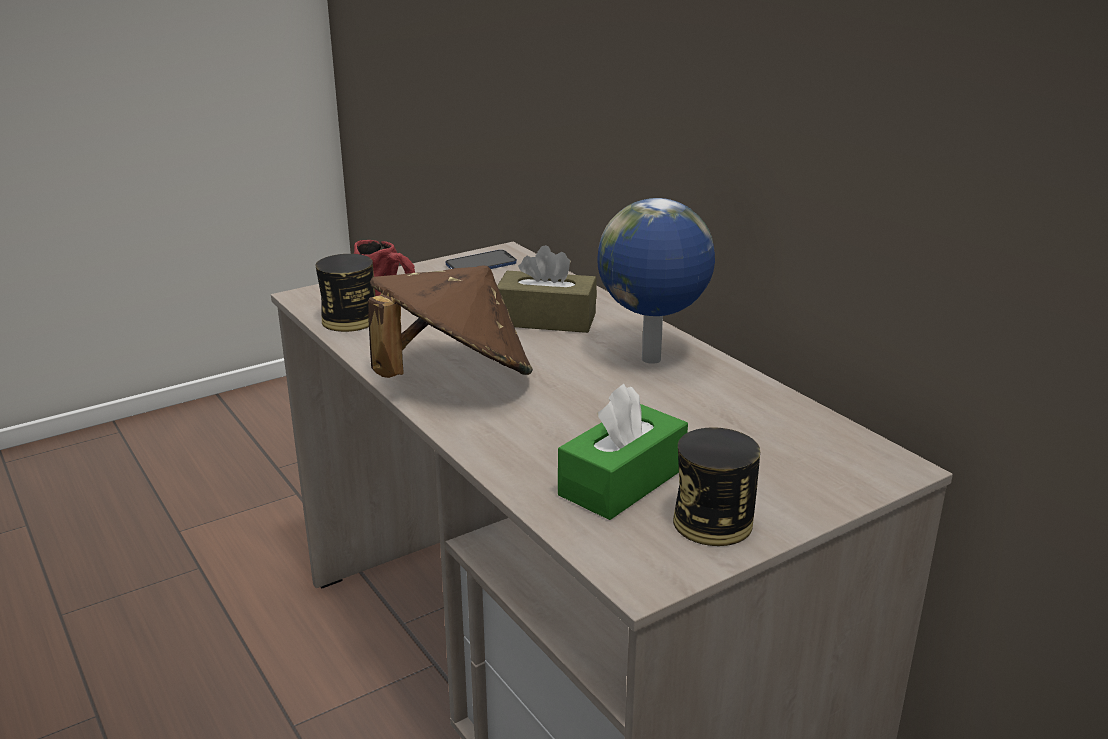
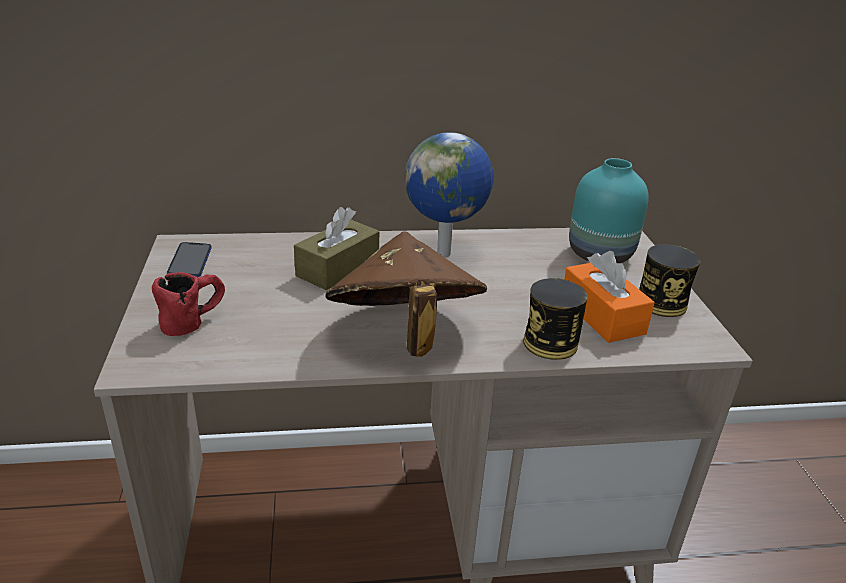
camera: 65 degrees left, 5 degrees up
(349, 320) = (229, 355): can -> can (550, 343)
(622, 482) = (602, 315): green tissue box -> orange tissue box
(802, 455) = (601, 253): none -> turquoise vase

